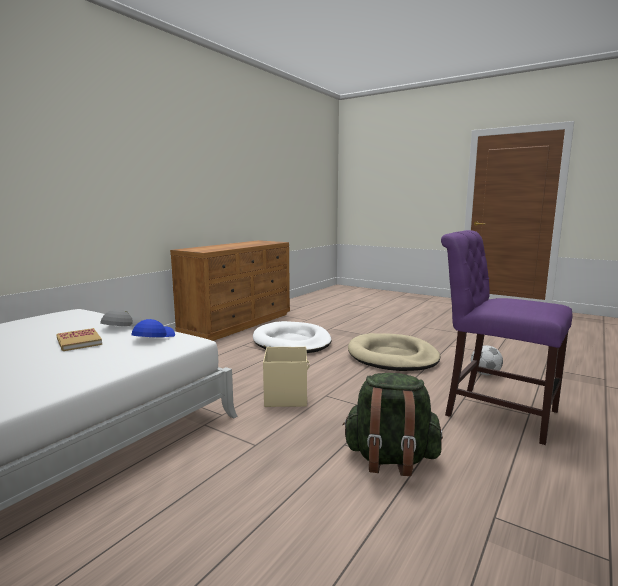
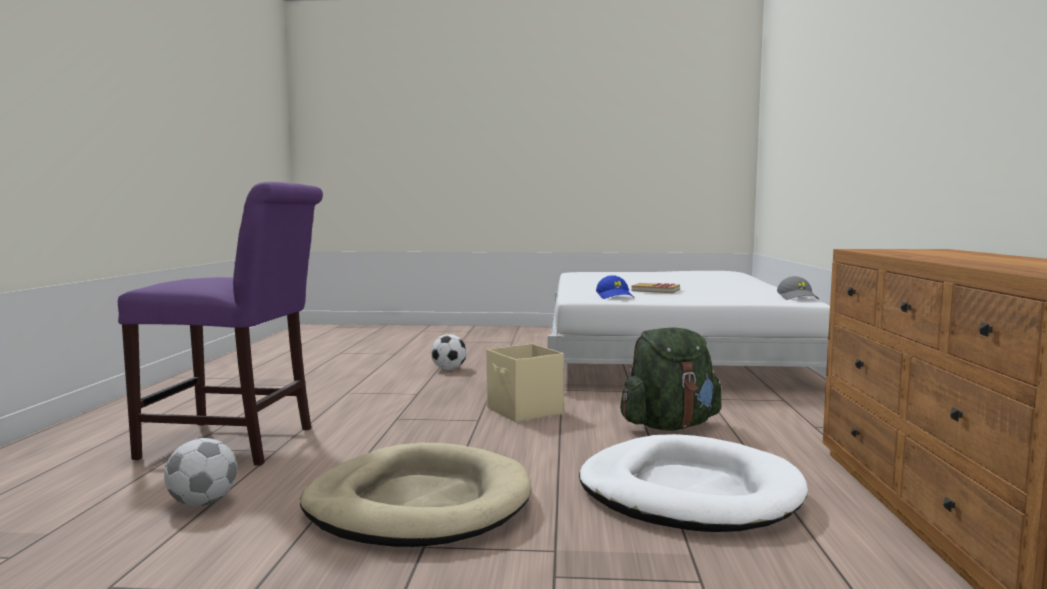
camera: 150 degrees right, 5 degrees down
(122, 326) = (681, 298): grey cap -> grey cap (798, 298)
(264, 501) = (449, 369): none -> football
(390, 459) = (370, 393): green backpack -> green backpack (669, 426)

